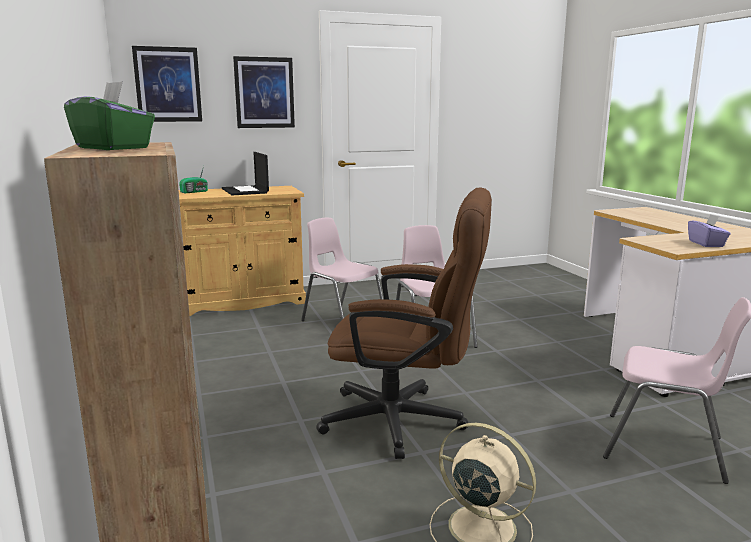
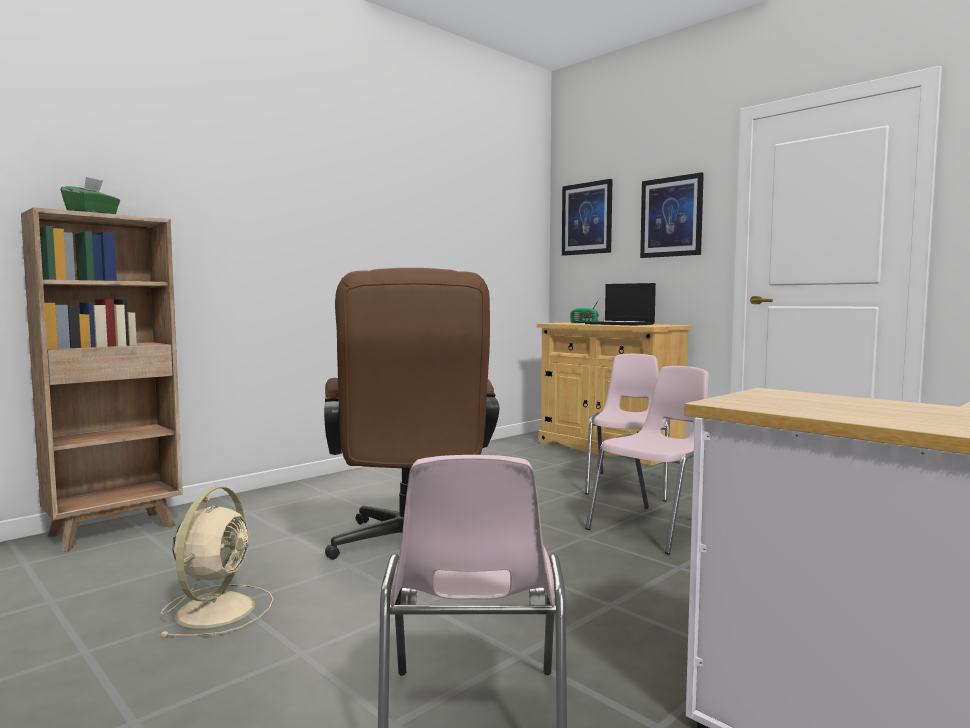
camera: 65 degrees right, 10 degrees down
(245, 191) = (620, 324): laptop -> laptop turned 90 degrees counterclockwise
(706, 244) = (850, 412): purple tissue box -> none

